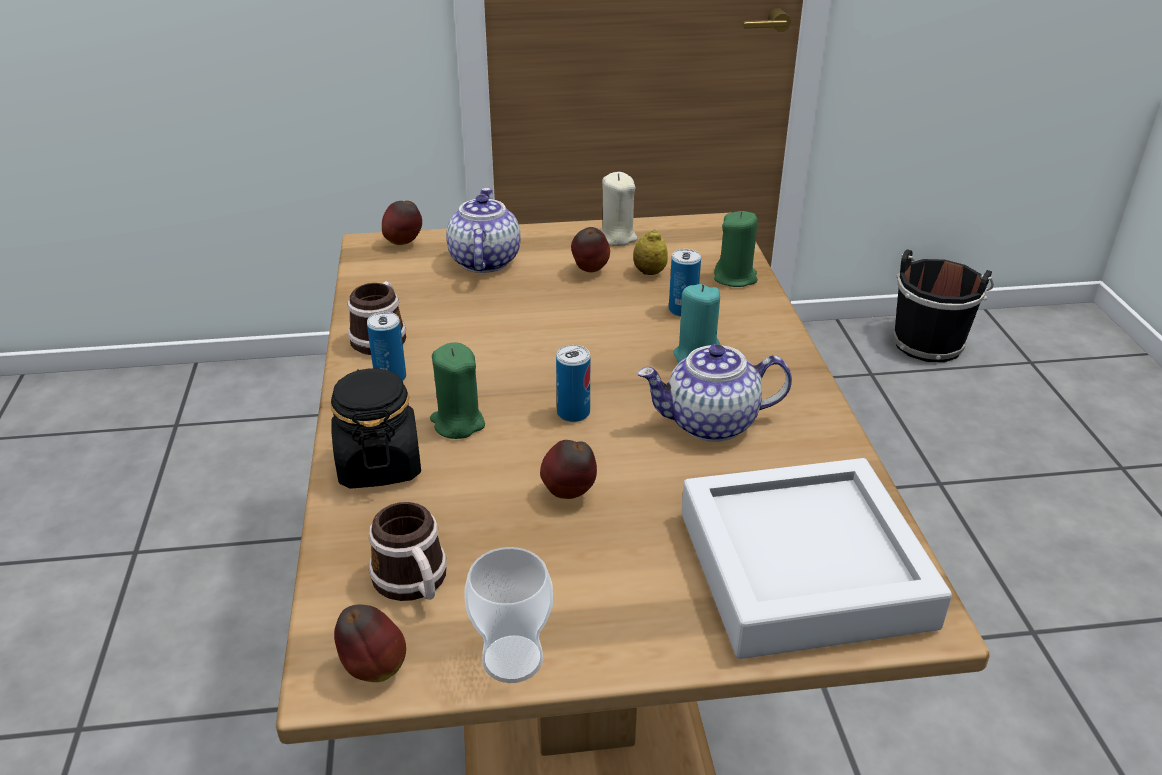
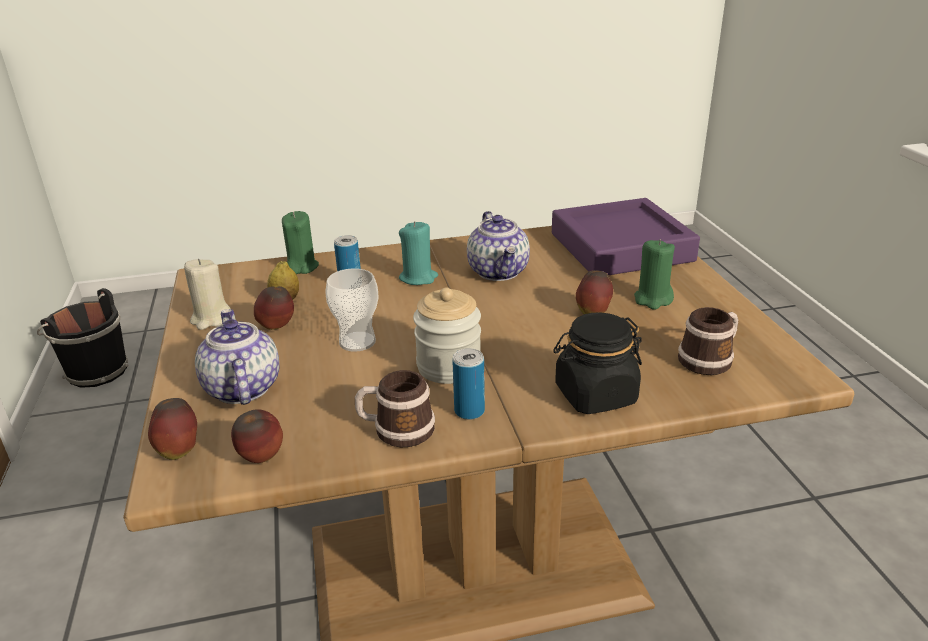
camera: 95 degrees left, 5 degrees down
(373, 670) = (788, 362): apple -> apple (261, 459)
(457, 423) = (528, 366): green candle -> green candle (653, 299)
(477, 369) = (449, 366): none -> jar
(483, 261) = (241, 388): teapot -> teapot turned 75 degrees clockwise
(512, 659) = (743, 319): cup -> cup (357, 342)
(573, 413) = (500, 319): can -> none
(803, 569) = (621, 247): grey tray -> purple tray

